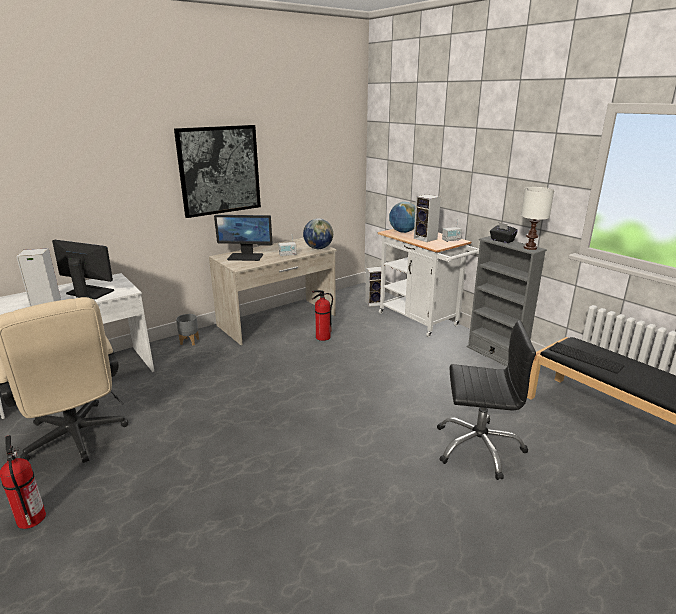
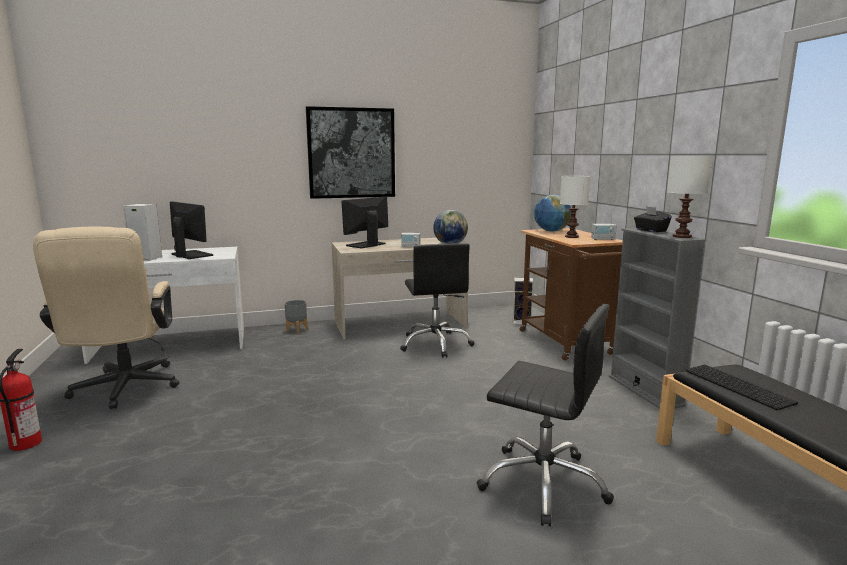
camera: 20 degrees right, 10 degrees down
(246, 257) = (366, 245): monitor -> monitor turned 105 degrees clockwise
(322, 337) = (435, 344): fire extinguisher -> black office chair
(422, 321) = (568, 344): white cart -> brown cart
(426, 239) = (572, 237): speaker -> white table lamp

